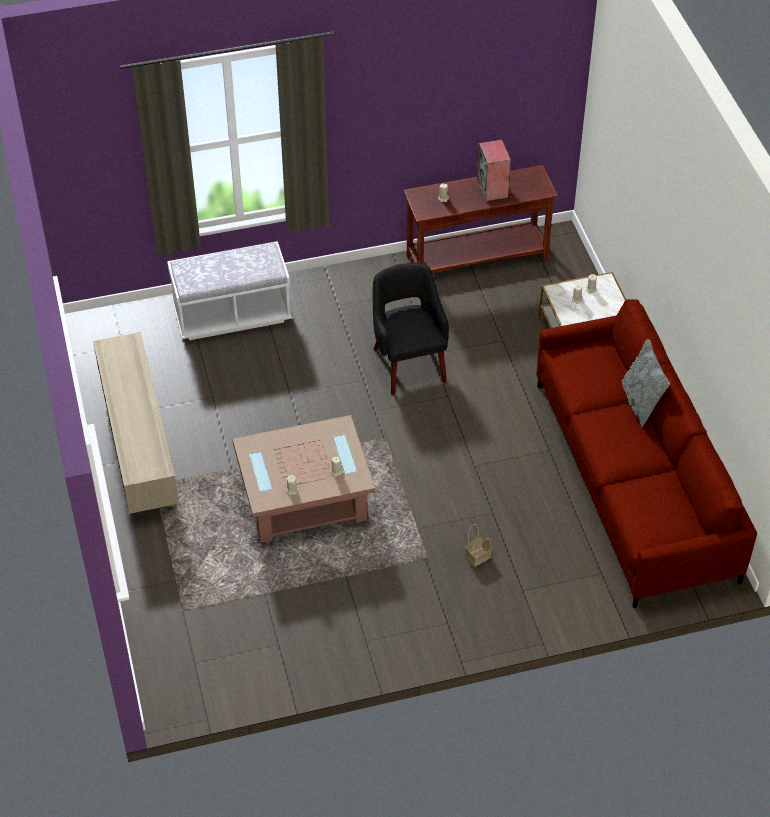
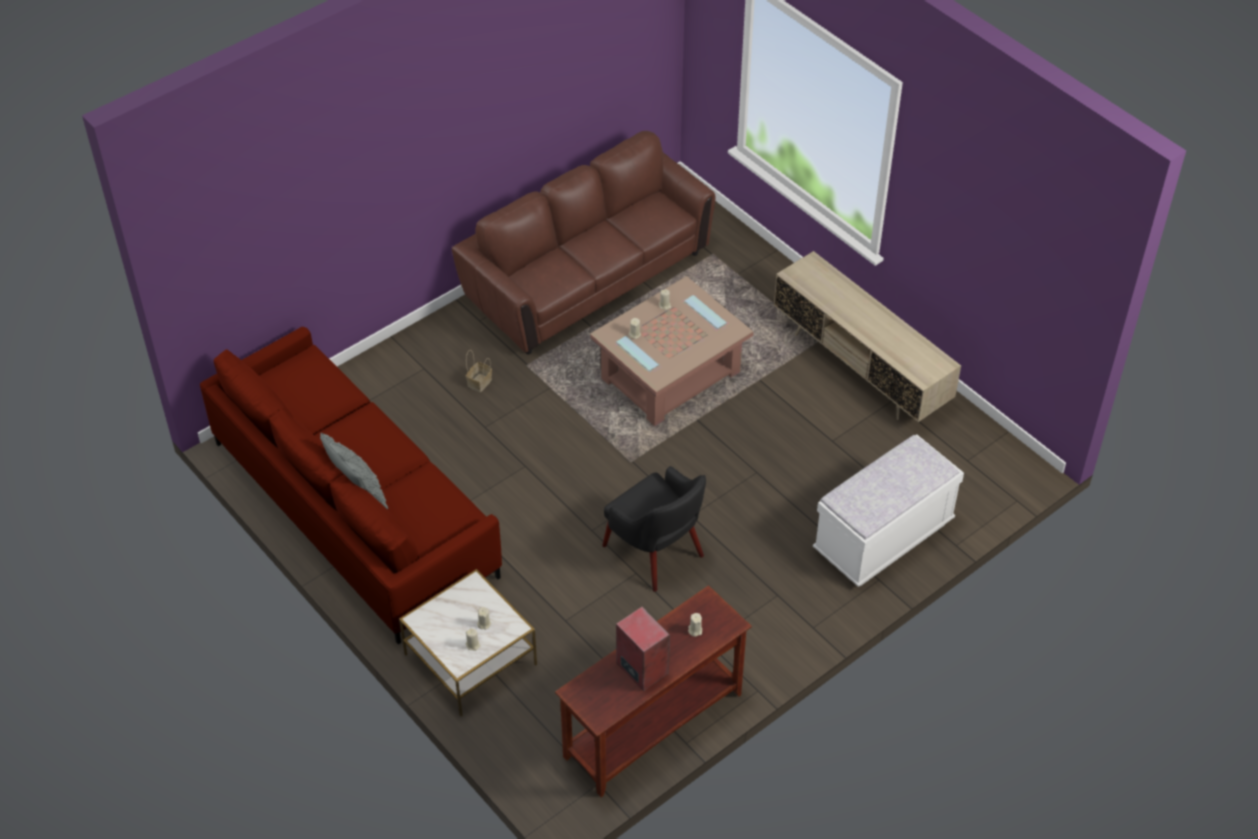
camera: 155 degrees right, 0 degrees up
(320, 631) = (586, 278): none -> brown sofa

